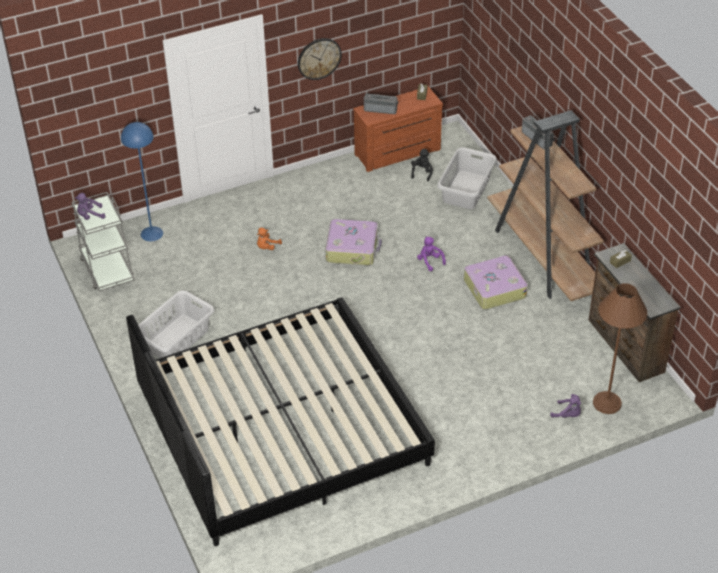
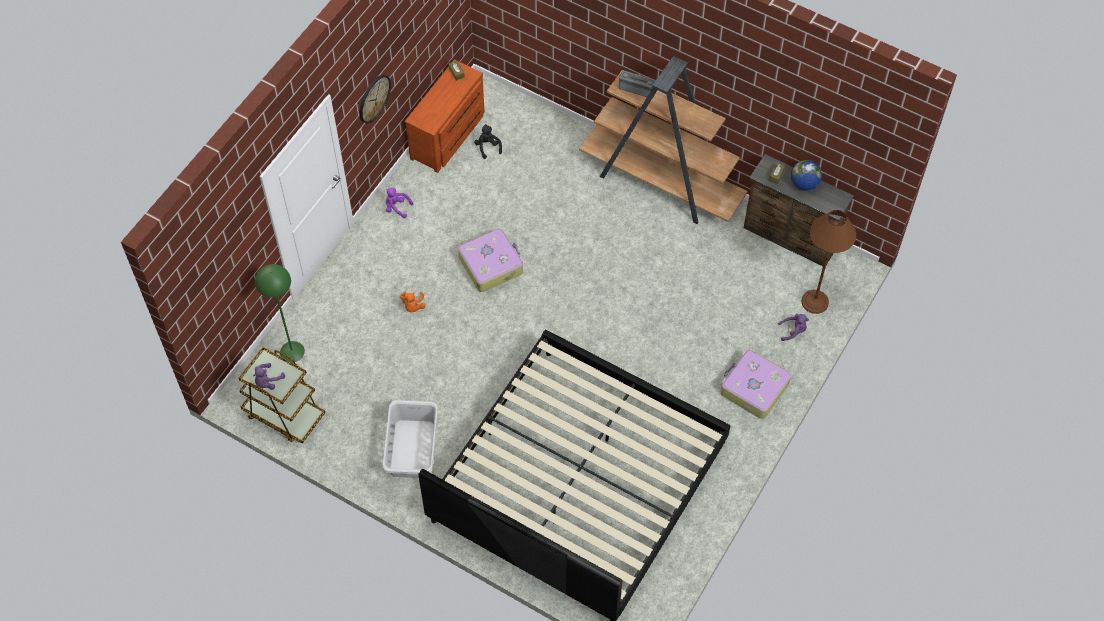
camera: 35 degrees left, 15 degrees up
(107, 269) = (284, 414): grey cart -> brown cart
(151, 233) = (292, 351): blue floor lamp -> green floor lamp
(381, 109) = (431, 109): radio -> none
(430, 261) = (569, 241): purple plush toy -> purple plush toy (397, 208)
(466, 190) = (542, 145): grey laundry basket -> none
(494, 288) = (644, 239): suitcase -> suitcase (753, 388)
(640, 279) = (804, 184): none -> globe

